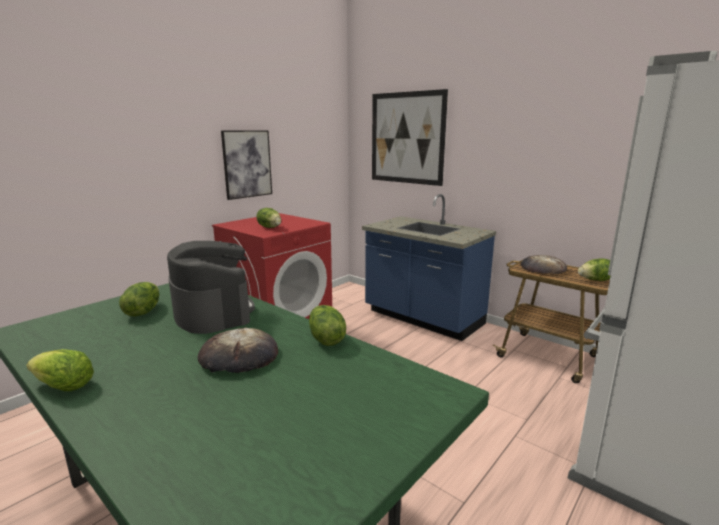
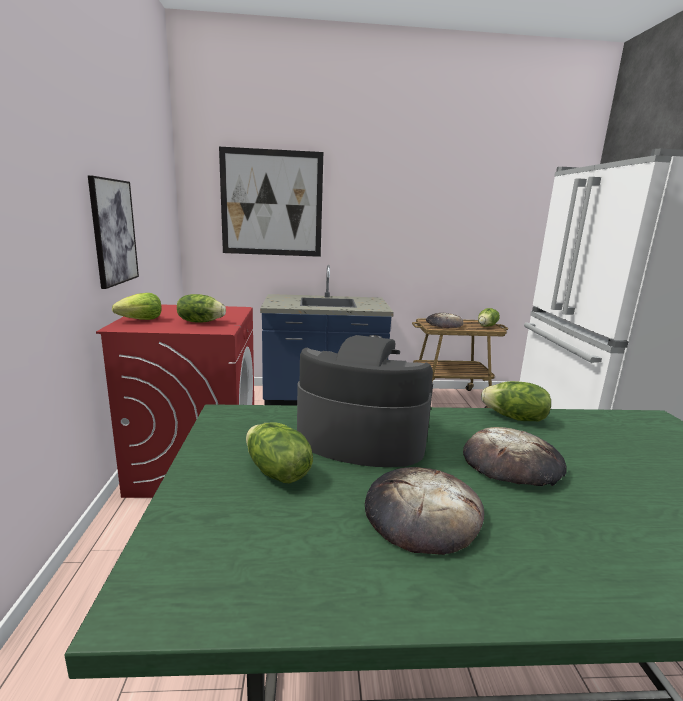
camera: 45 degrees left, 0 degrees up
(64, 387) = (486, 604): lettuce -> lettuce (141, 320)
(137, 351) = (422, 514): none -> bread

